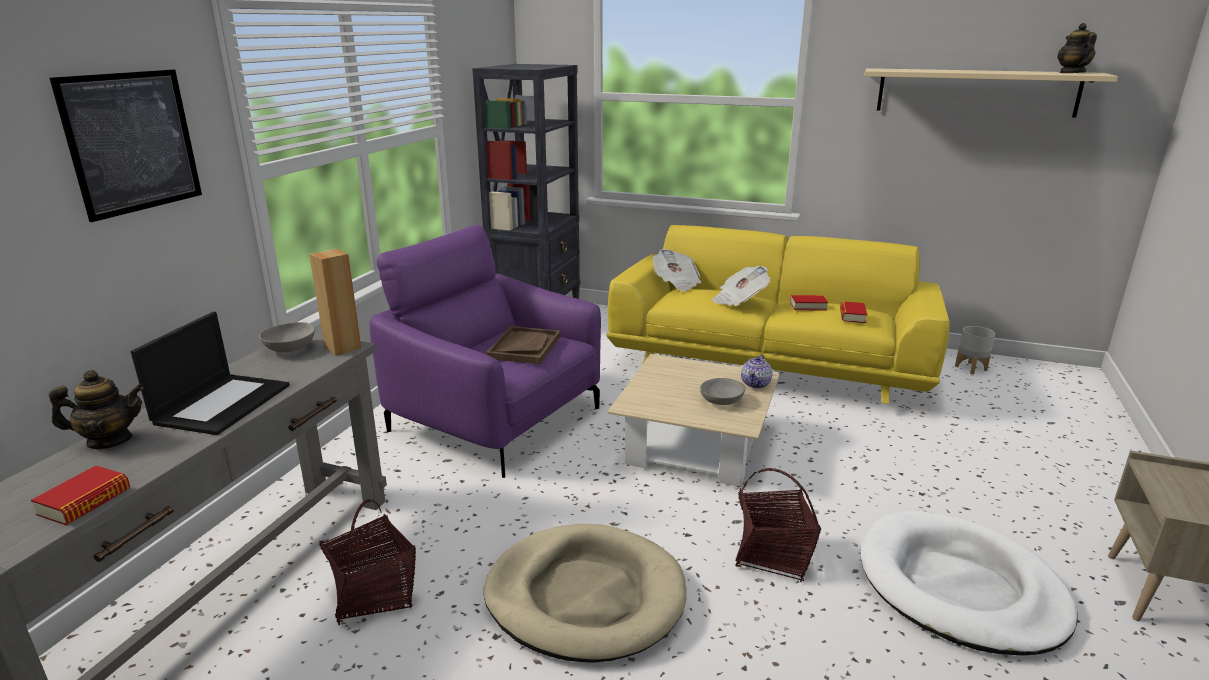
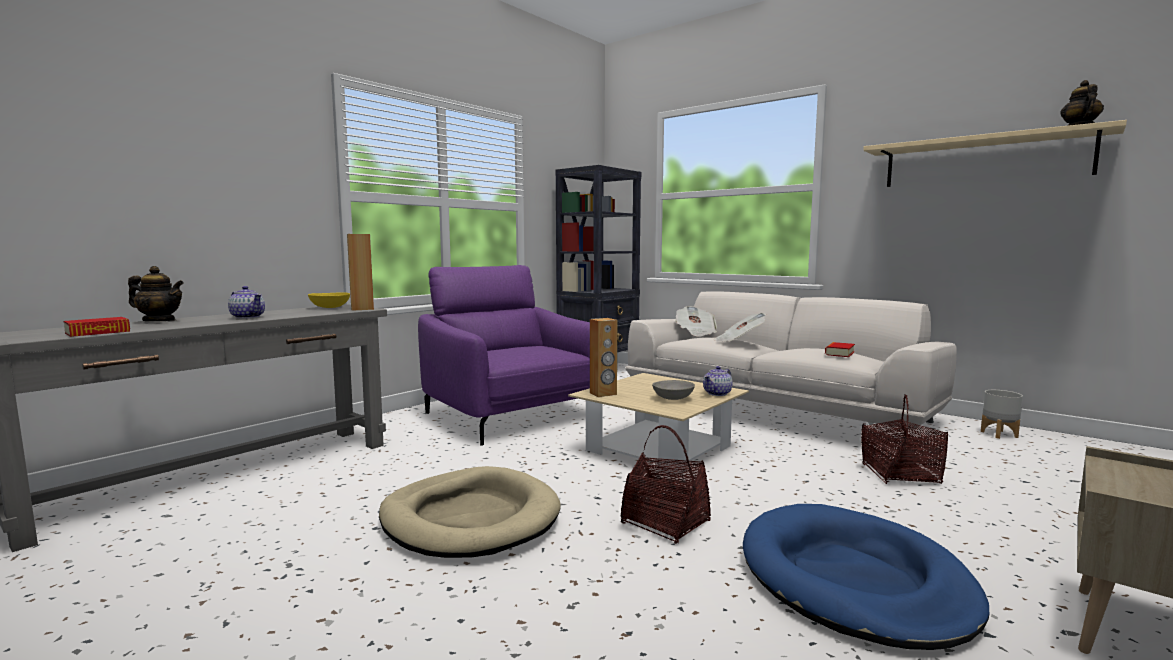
camera: 20 degrees right, 15 degrees down
(132, 142) = (250, 151): picture -> none
(223, 403) = (248, 317): laptop -> teapot
(289, 349) = (329, 307): grey bowl -> yellow bowl
(375, 593) = (319, 489): basket -> basket (900, 474)
(524, 347) = (530, 350): brown tray -> none
(644, 404) = (603, 394): none -> brown speaker
(770, 364) = (778, 411): yellow sofa -> white sofa
(808, 306) = (801, 347): book -> none
(959, 587) = (853, 580): white dog bed -> blue dog bed

